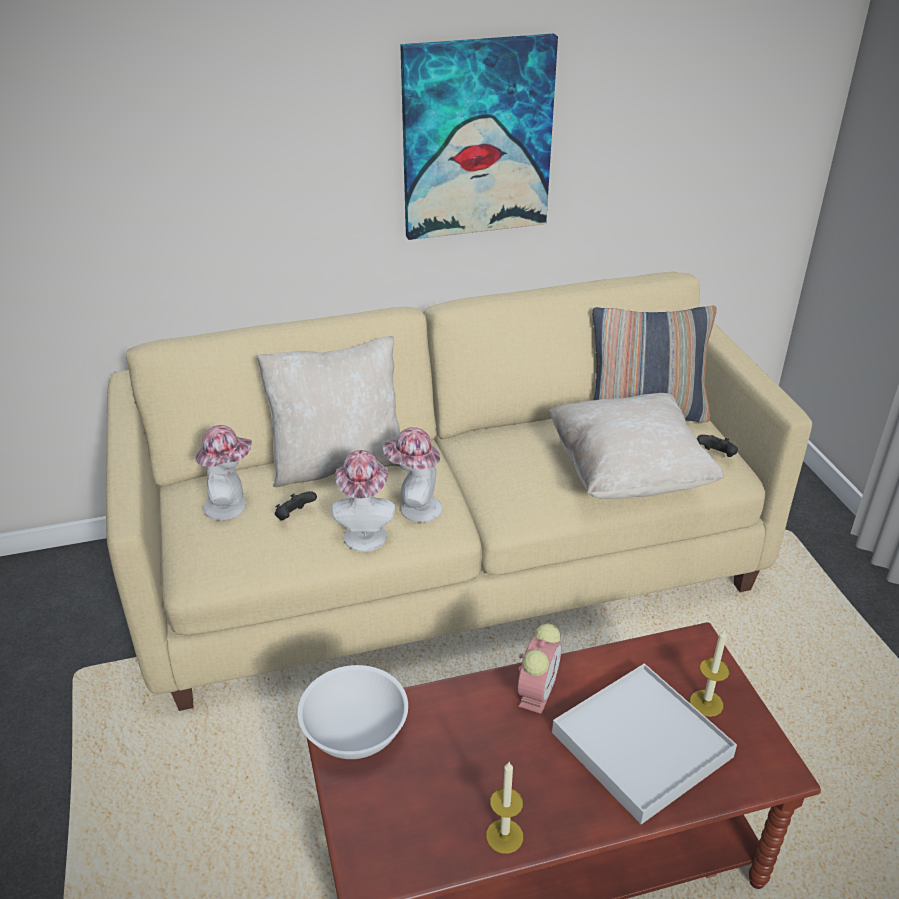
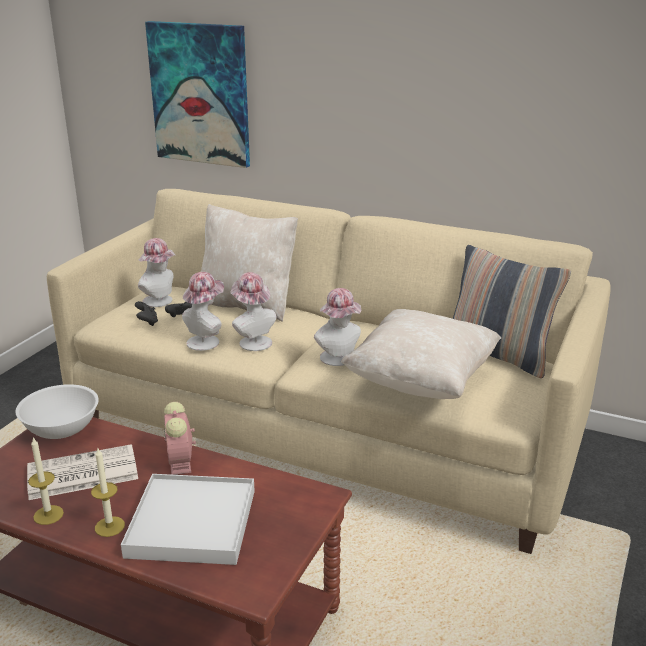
camera: 40 degrees right, 10 degrees down
(462, 769) = (81, 474): none -> newspaper
(476, 138) = (425, 94): picture -> picture (200, 94)
(529, 487) = (339, 359): none -> hat
(537, 690) = (180, 463): alarm clock -> alarm clock turned 105 degrees clockwise
(706, 703) = (270, 528): candle -> candle (109, 526)
(716, 456) = (513, 399): black game controller -> black game controller (147, 322)

